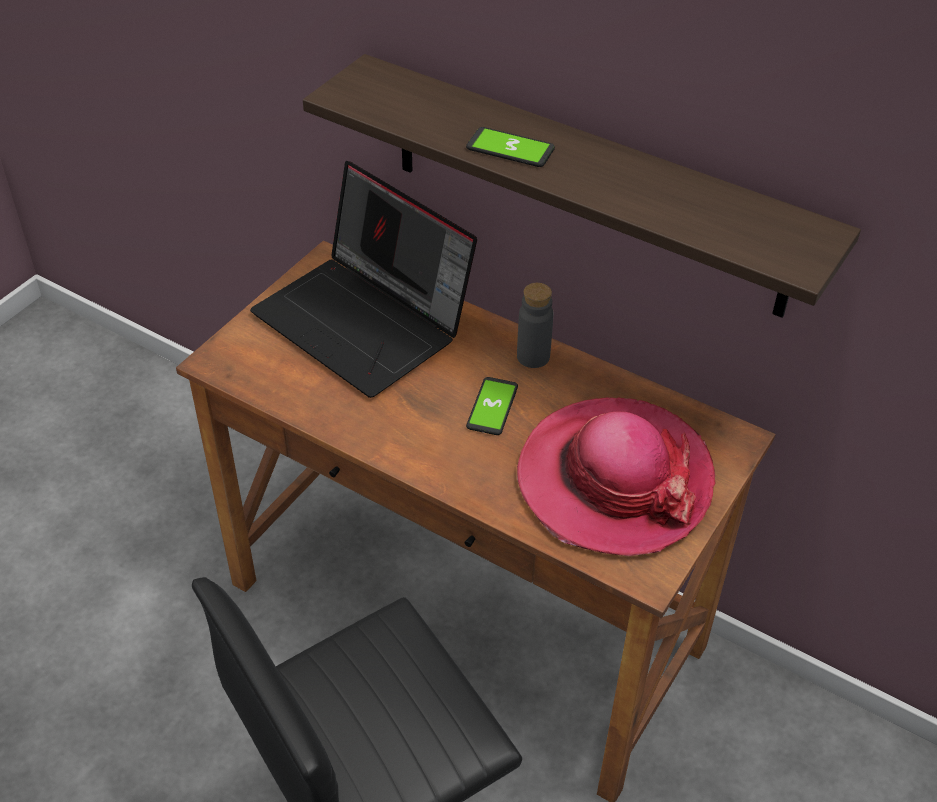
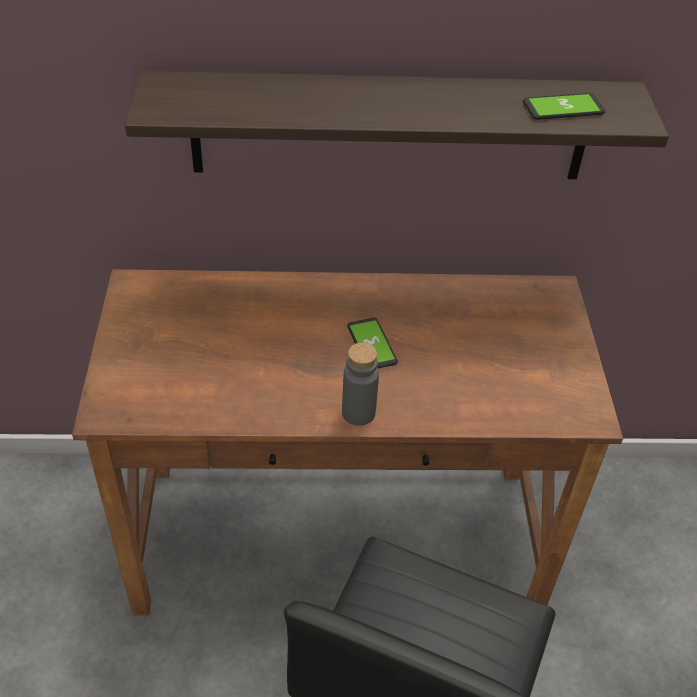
camera: 35 degrees left, 0 degrees up
(366, 322) = (211, 321): laptop -> none
(510, 149) = (347, 107): phone -> phone (563, 108)
(533, 356) = (366, 292): grey bottle -> grey bottle (358, 413)
(614, 480) = (506, 358): hat -> none

